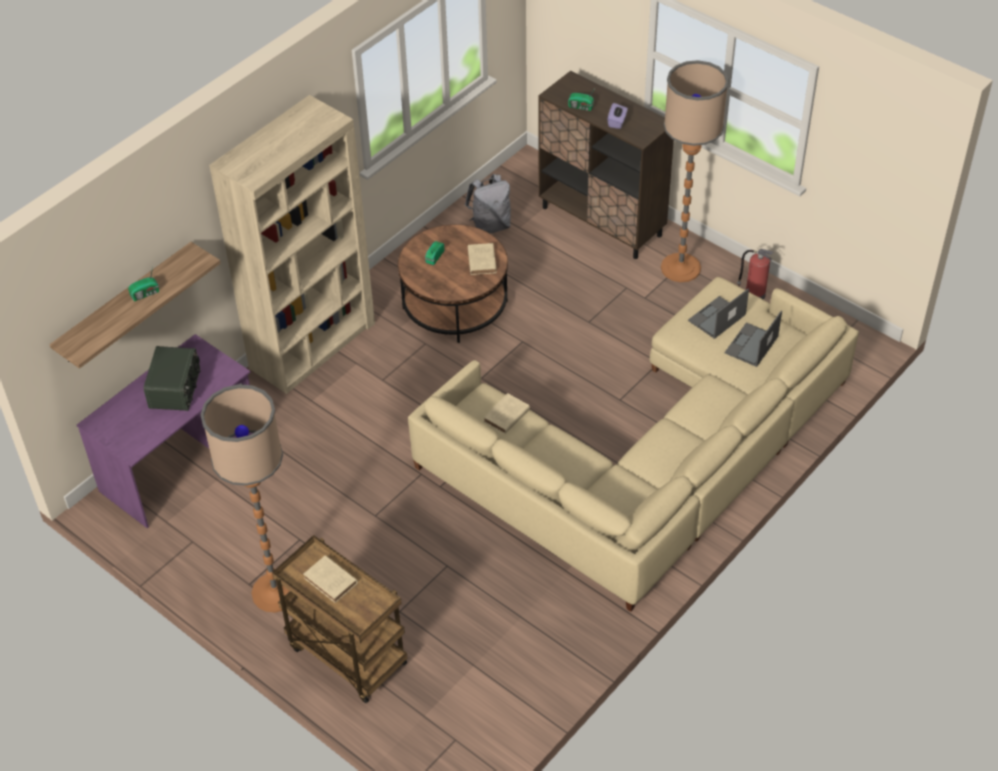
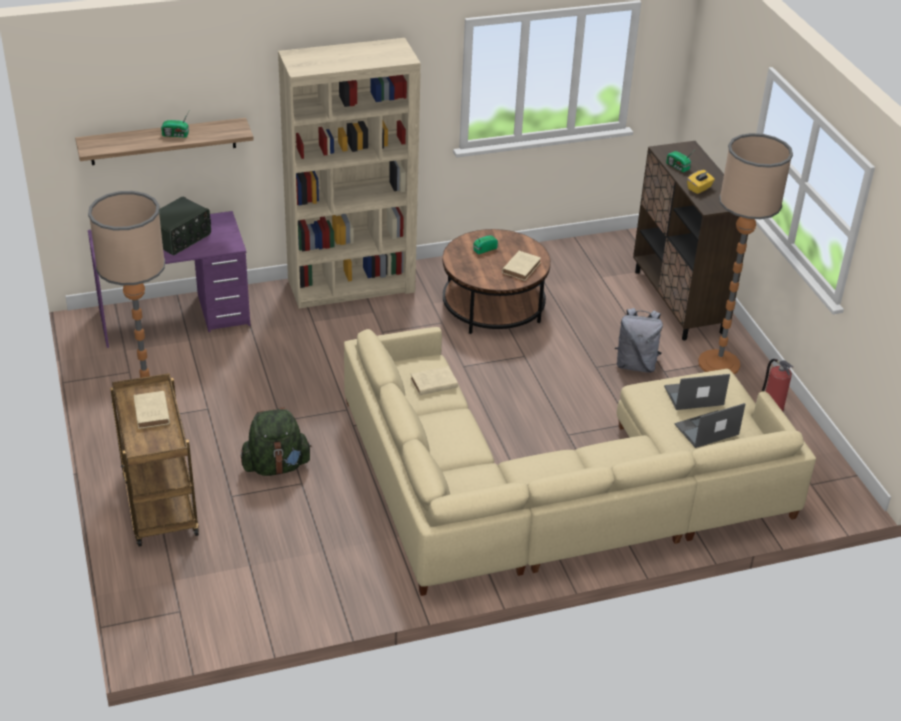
camera: 30 degrees right, 10 degrees down
(411, 561) = (276, 466): none -> green backpack
(490, 226) = (577, 266): grey backpack -> grey backpack (636, 365)
(617, 122) = (699, 188): purple tissue box -> yellow tissue box

